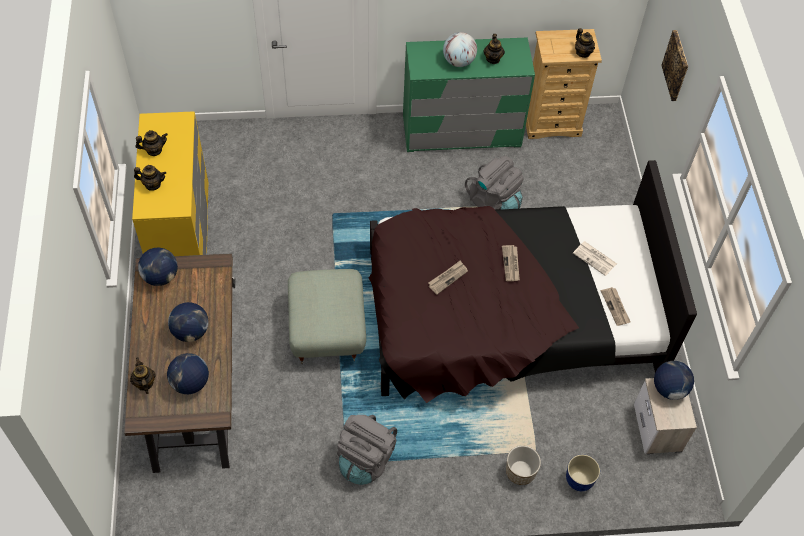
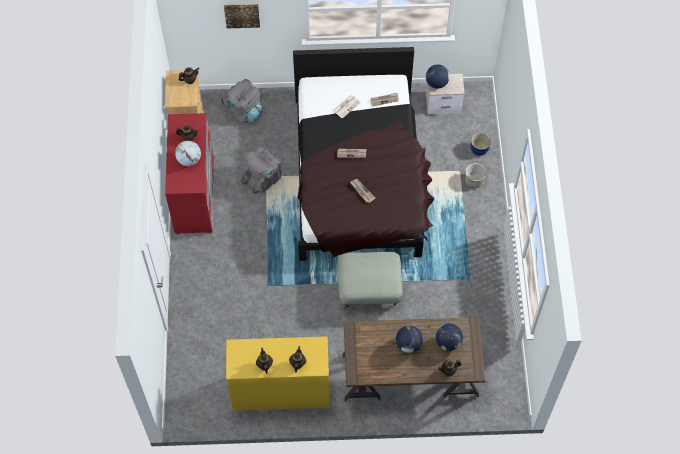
camera: 85 degrees left, 5 degrees up
(161, 277) = (362, 367): globe -> none
(366, 459) = (467, 267): grey backpack -> grey backpack (244, 111)
(461, 132) = (194, 195): green dresser -> red dresser

